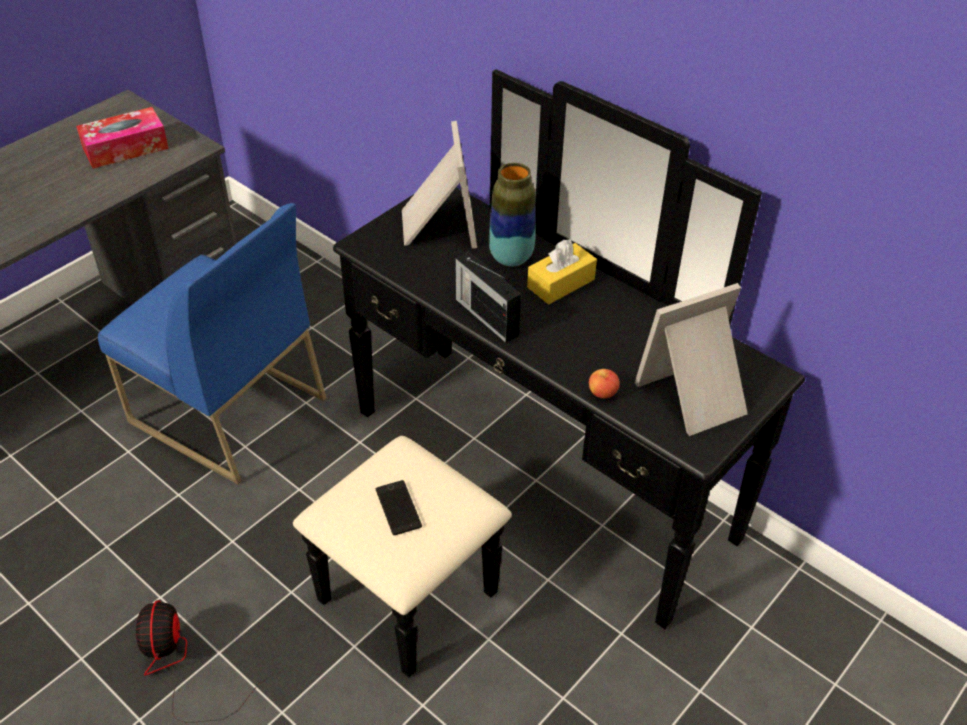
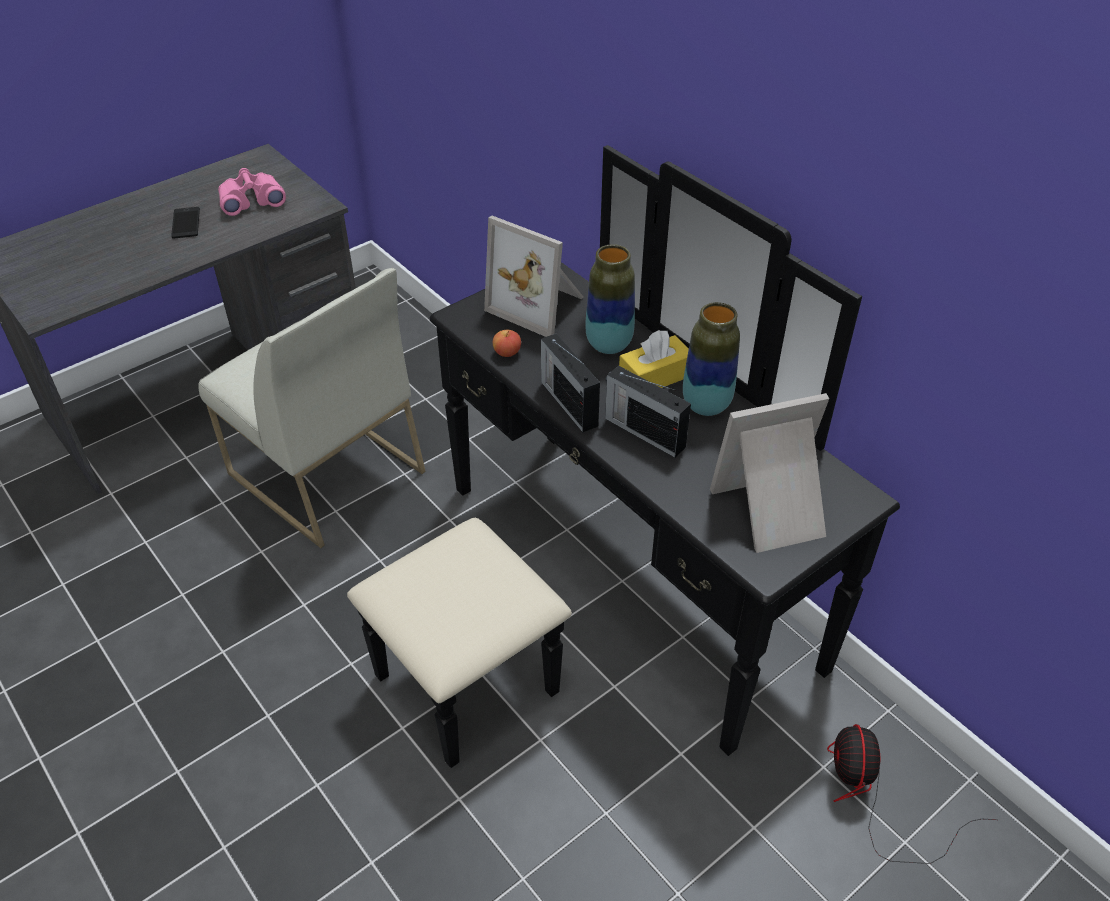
camera: 10 degrees right, 0 degrees up
(125, 148) = (251, 201): tissue box -> pink binoculars
(186, 667) = (233, 725): fan -> fan (874, 799)
(226, 410) = (324, 473): blue chair -> white chair
(398, 508) = (453, 592): phone -> phone (186, 223)
(436, 225) = (539, 304): picture frame -> picture frame turned 120 degrees clockwise
(562, 336) = (643, 431): none -> radio
(602, 393) = (673, 496): apple -> apple (507, 352)
(613, 305) = (706, 405): none -> vase

